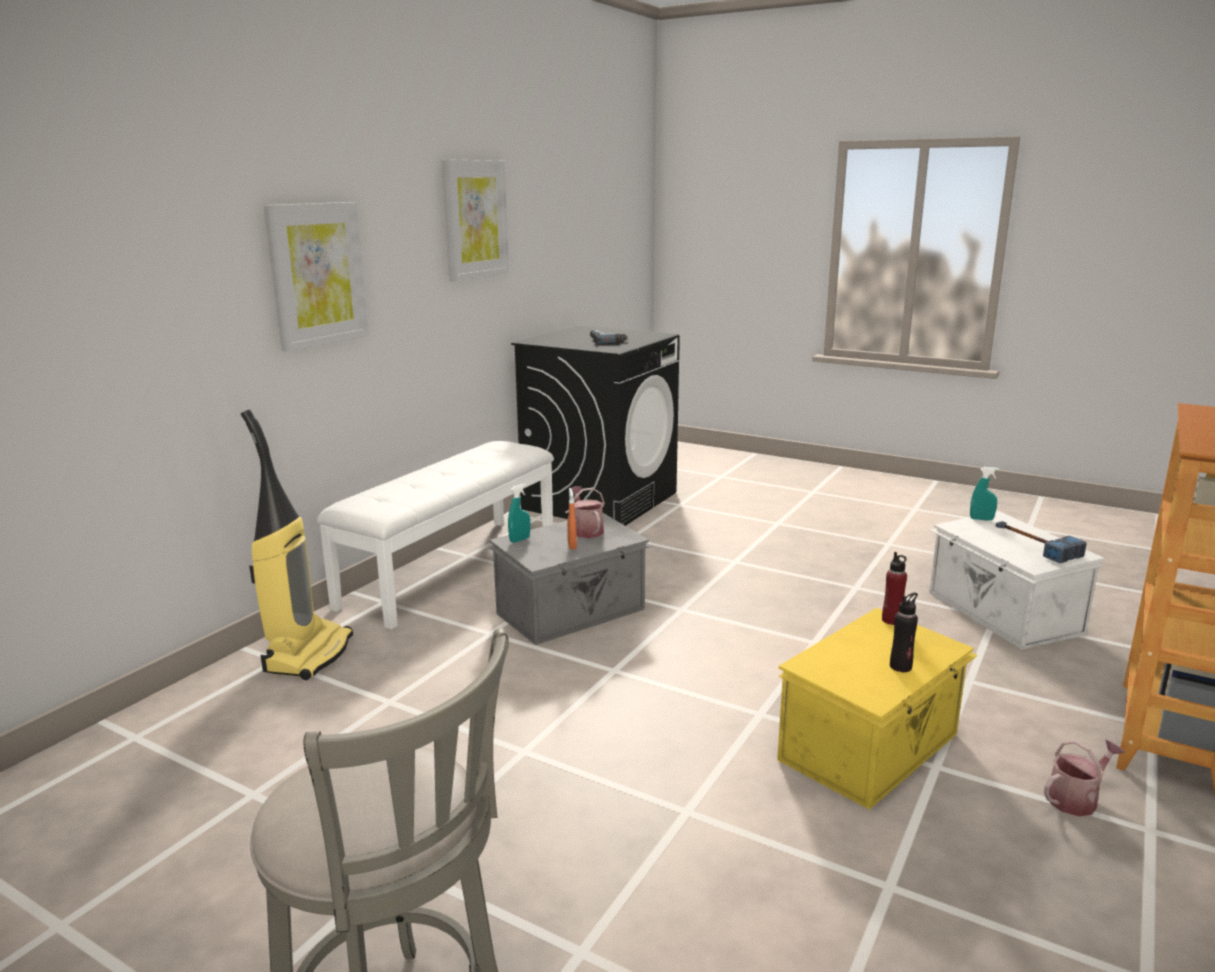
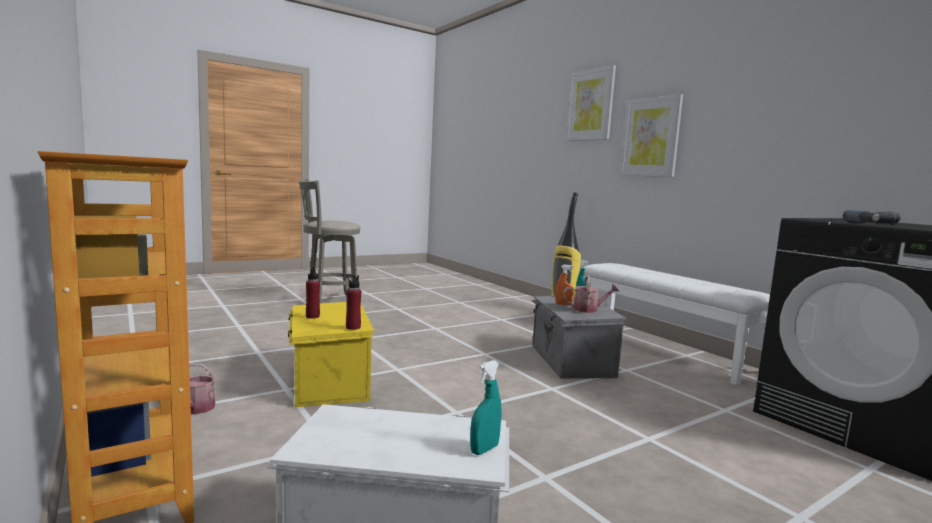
camera: 115 degrees right, 10 degrees down
(475, 219) = (813, 98): picture -> picture (590, 105)
(900, 666) = (312, 316): black bottle -> red bottle
(1033, 545) = (369, 435): hammer -> none

